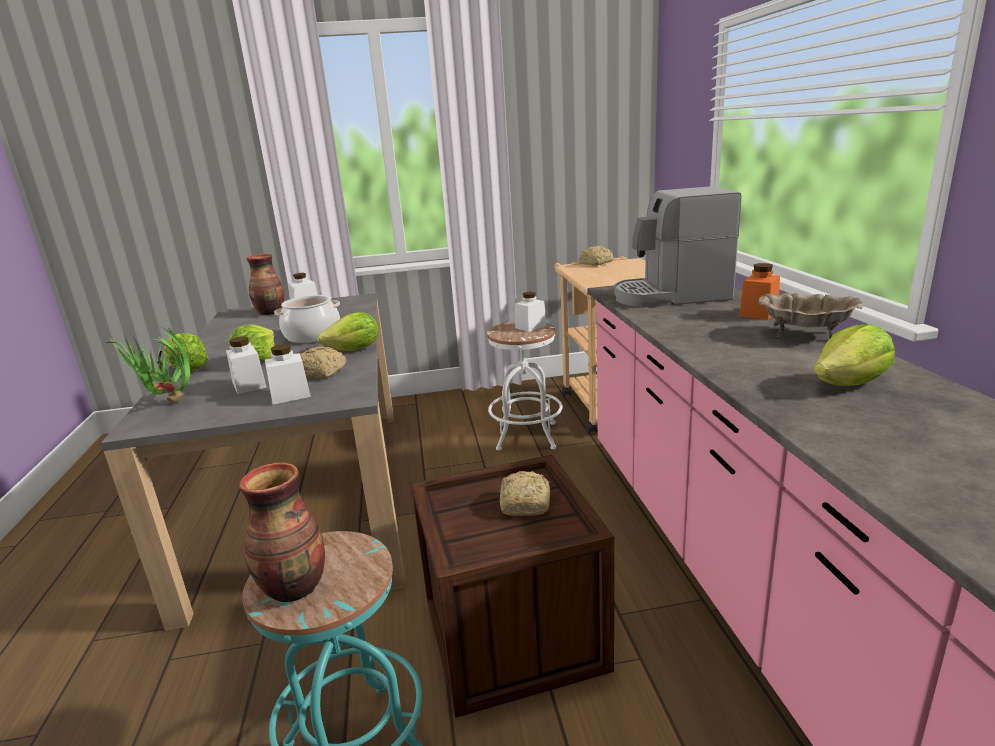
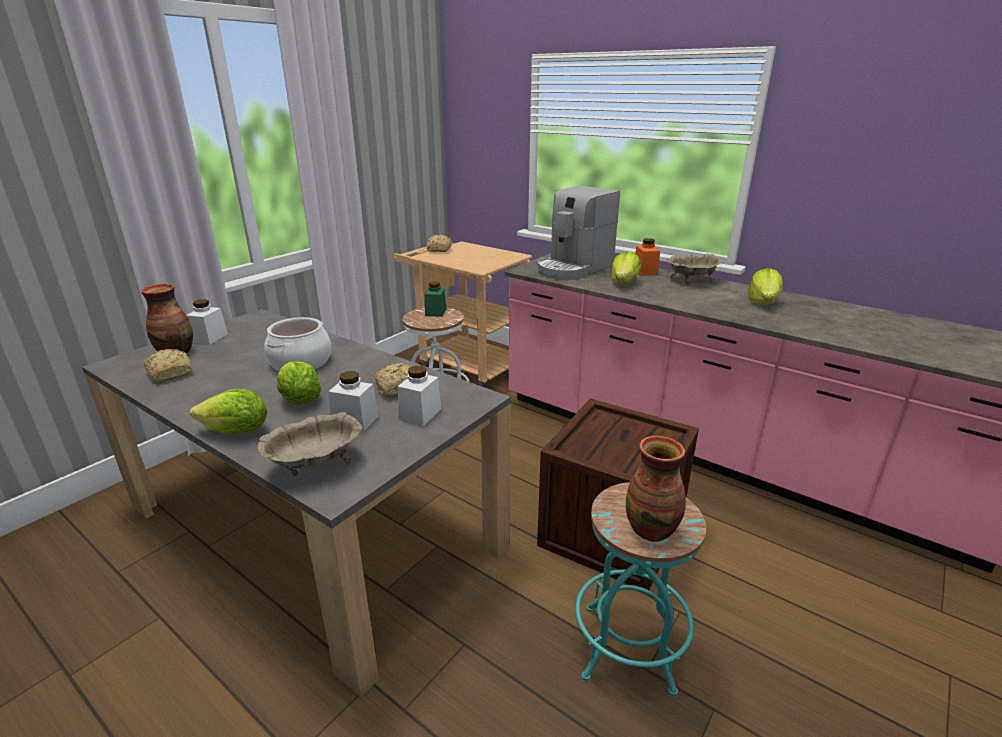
camera: 45 degrees left, 5 degrees up
(169, 406) = (315, 465): potted plant -> beige bowl
(355, 350) = (382, 363): lettuce -> lettuce (624, 283)
(526, 503) = (623, 432): bread -> bread (170, 373)
(530, 327) = (435, 312): white jar -> green jar

